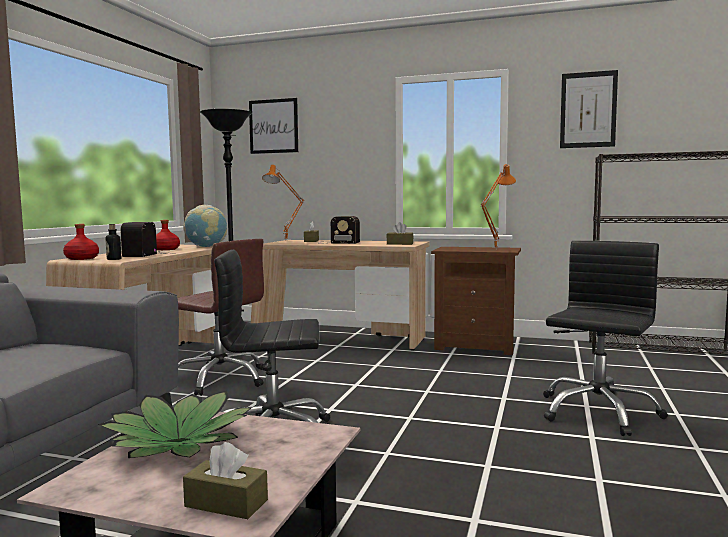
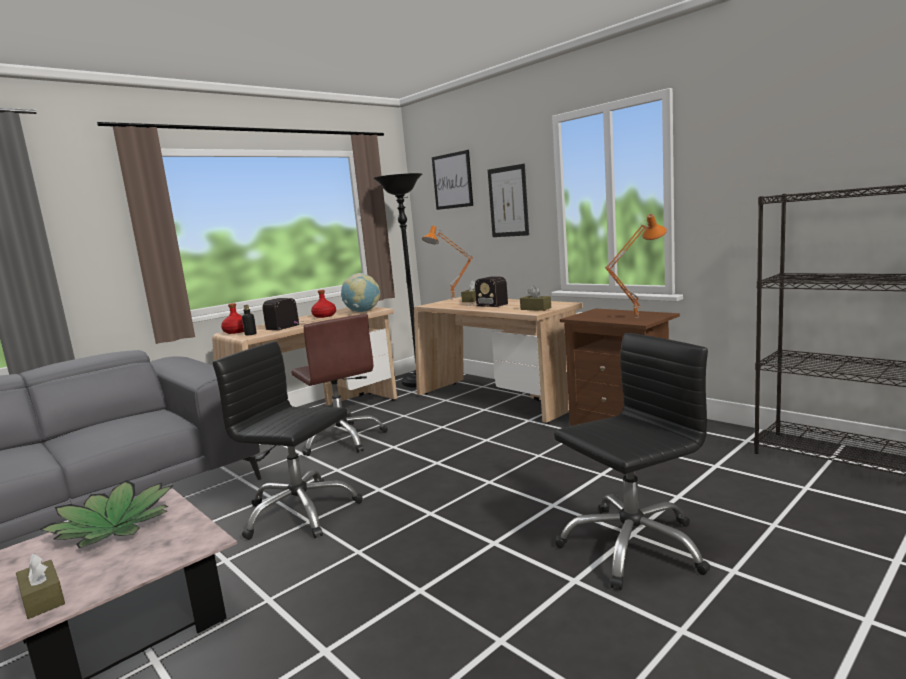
camera: 30 degrees right, 5 degrees up
(588, 110) = (773, 129): picture -> picture (508, 201)

